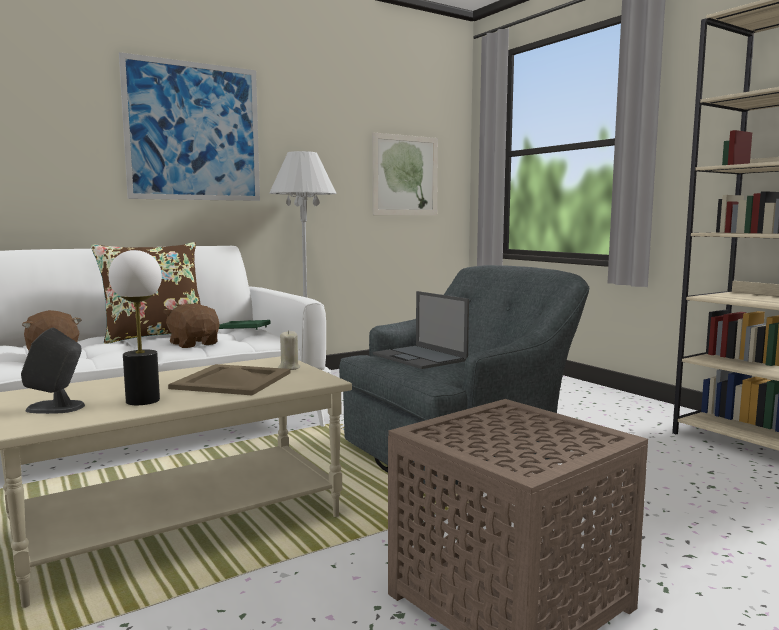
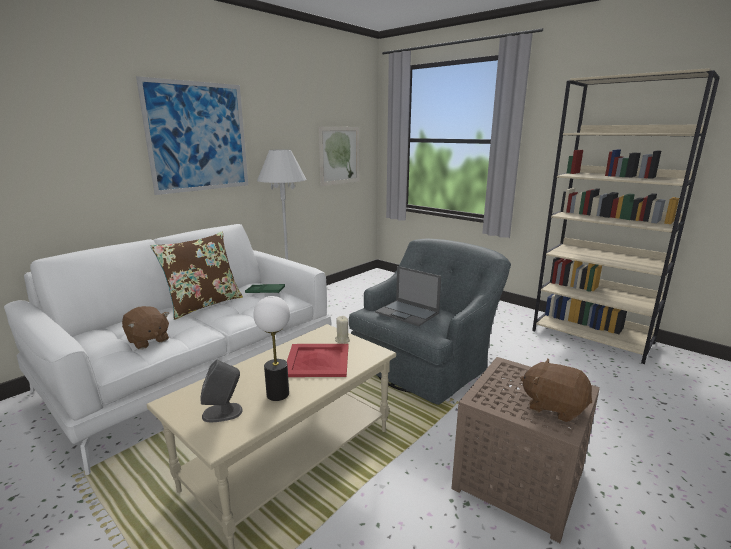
camera: 15 degrees left, 10 degrees up
(194, 344) = (243, 312): brown plush toy -> brown plush toy (554, 406)
(232, 380) = (317, 360): beige tray -> red tray

